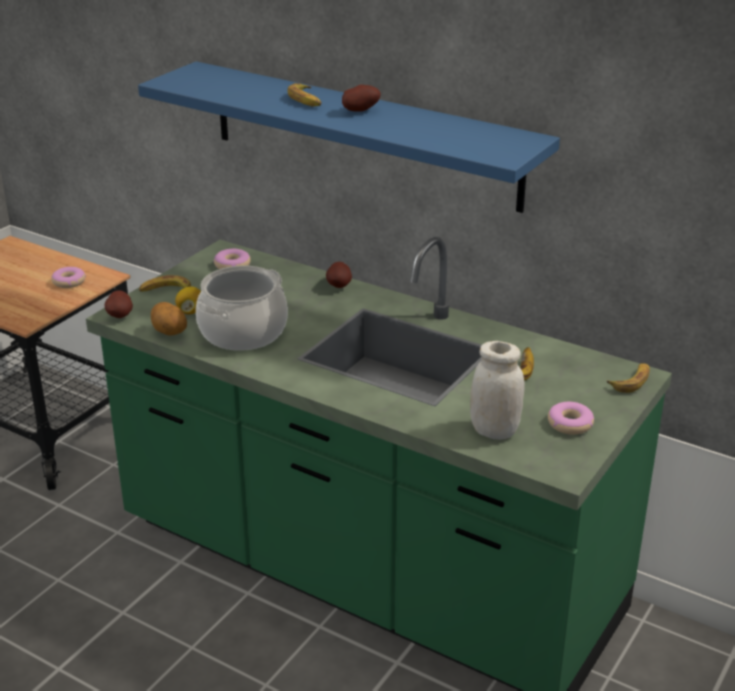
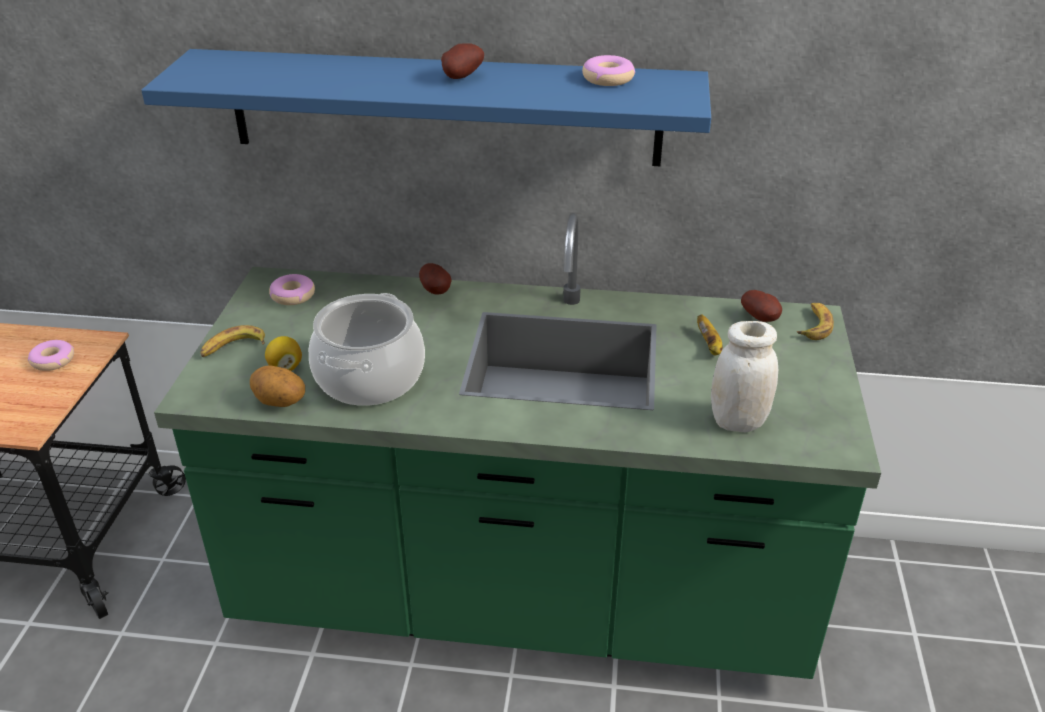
camera: 25 degrees left, 5 degrees up
(121, 316) = (199, 396): potato -> potato (761, 319)
(306, 100) = (382, 75): banana -> none
(570, 424) = (801, 391): donut -> donut (608, 79)

